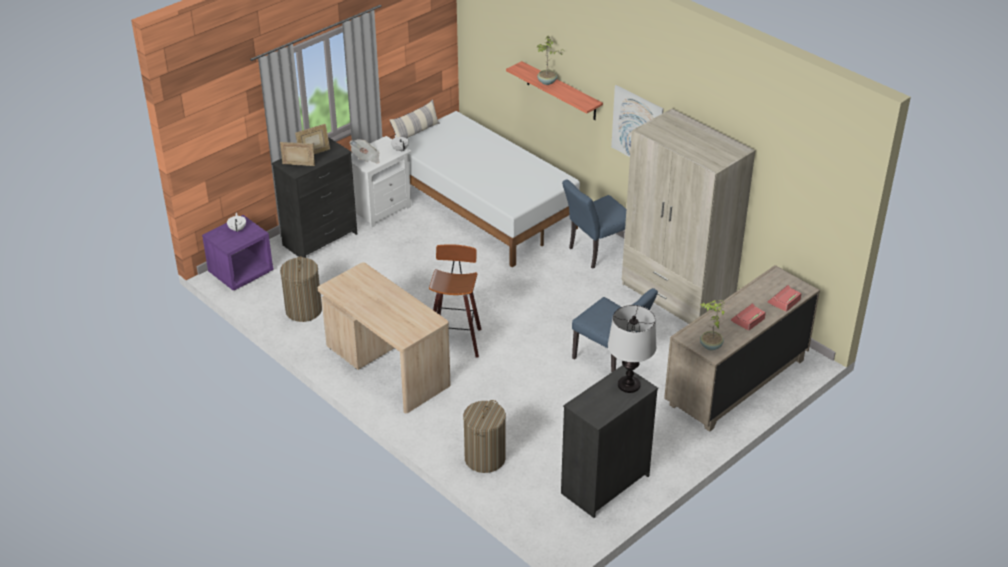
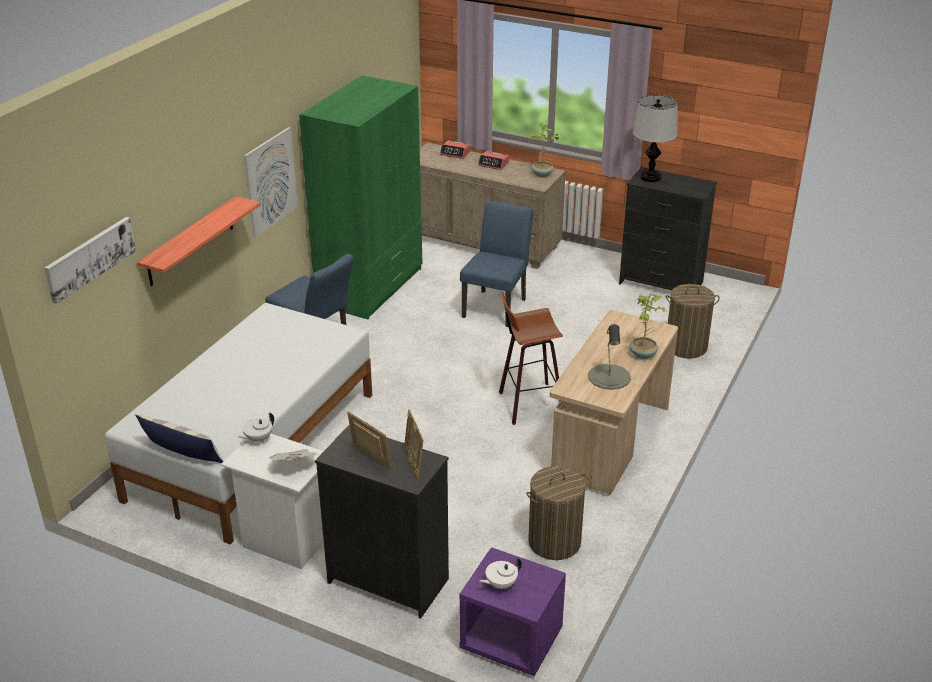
camera: 110 degrees left, 5 degrees down
(361, 293) = (609, 377): none -> grey table lamp
(495, 27) = (90, 258): none -> picture
(547, 82) = (195, 235): potted plant -> potted plant (643, 354)
(677, 295) = (371, 286): beige wardrobe -> green wardrobe

